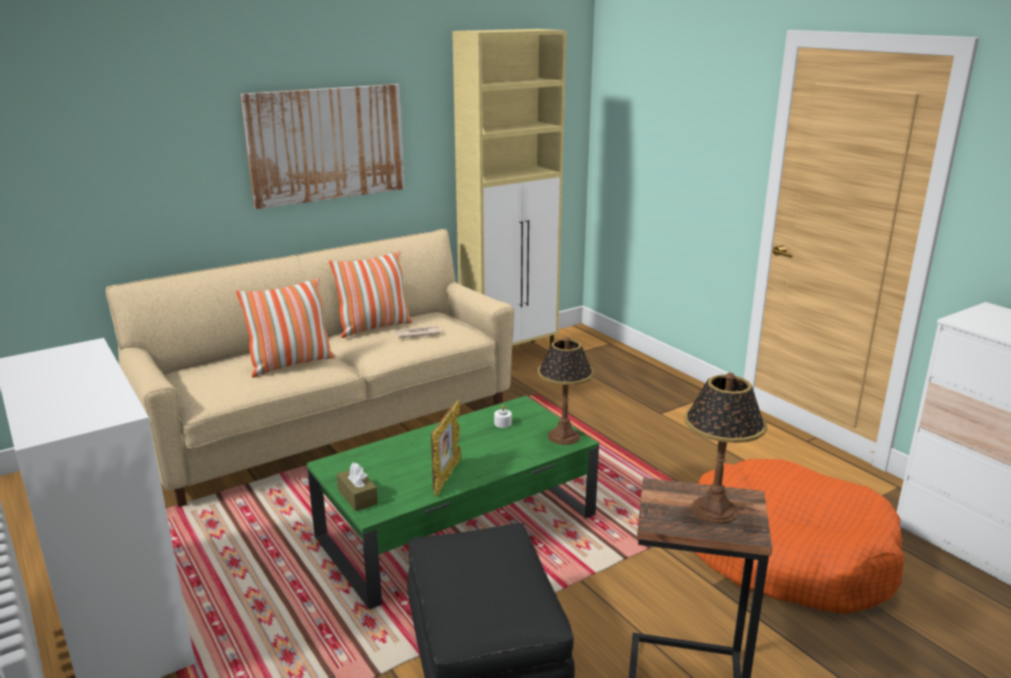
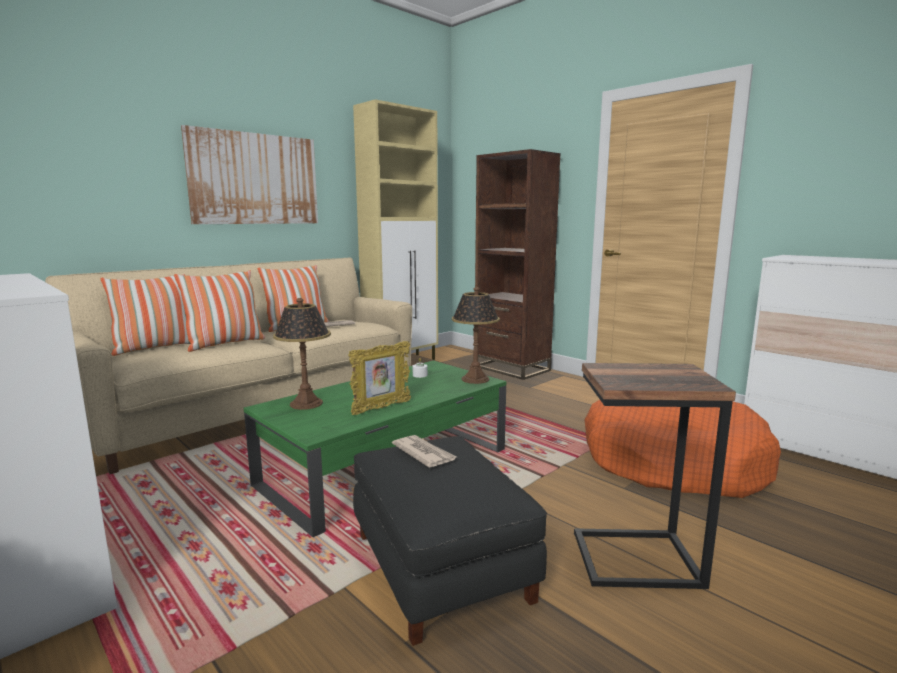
camera: 10 degrees left, 10 degrees down
(217, 363) = (154, 348): none -> pillow
(357, 497) = (298, 425): brown tissue box -> none
(446, 477) = (381, 408): picture frame -> picture frame turned 45 degrees clockwise
(472, 553) = (424, 453): none -> newspaper
(648, 376) = (511, 368): none -> brown bookcase
(714, 509) = (661, 374): table lamp -> table lamp (306, 403)

